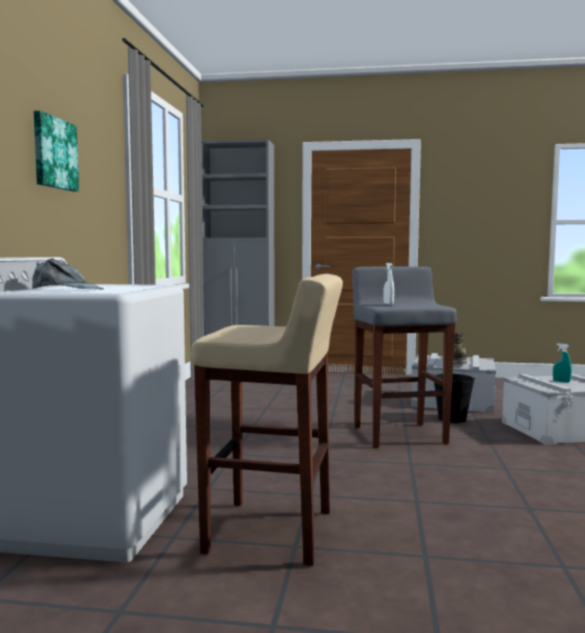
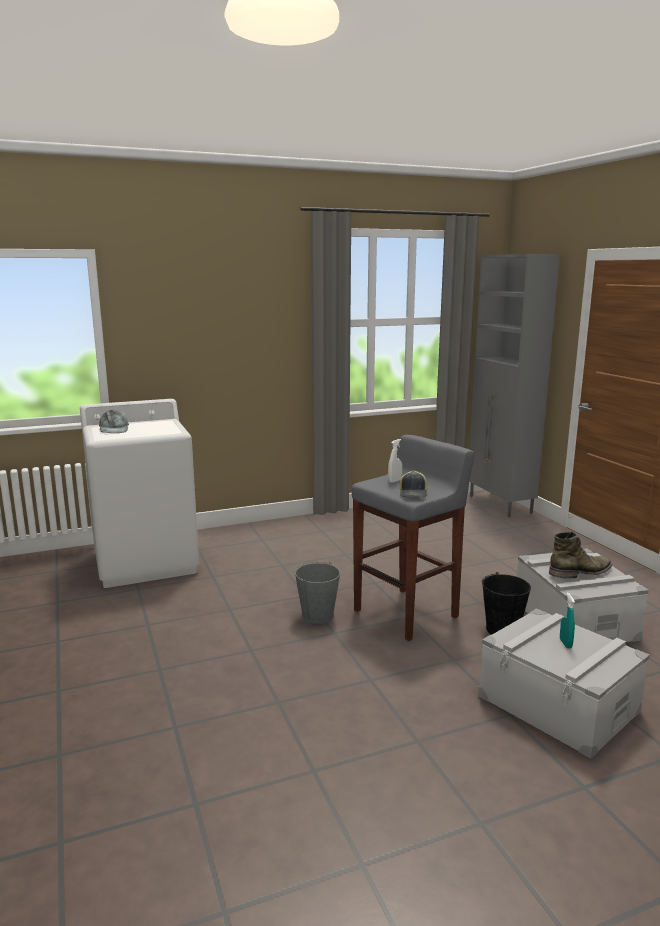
camera: 60 degrees right, 10 degrees up
(54, 153) = (213, 320): picture -> none
(272, 532) = (162, 613): beige stool -> none
(370, 462) = (318, 616): none -> grey bucket
(428, 305) = (413, 493): none -> cap

